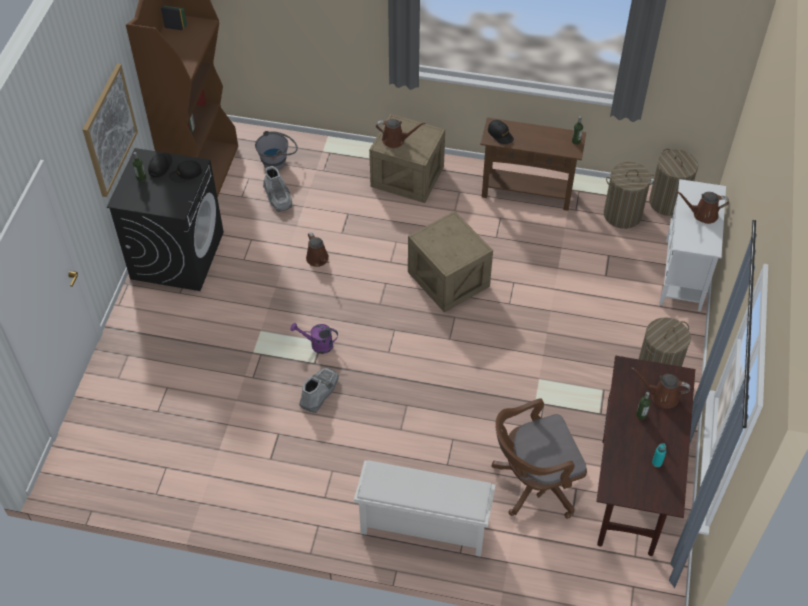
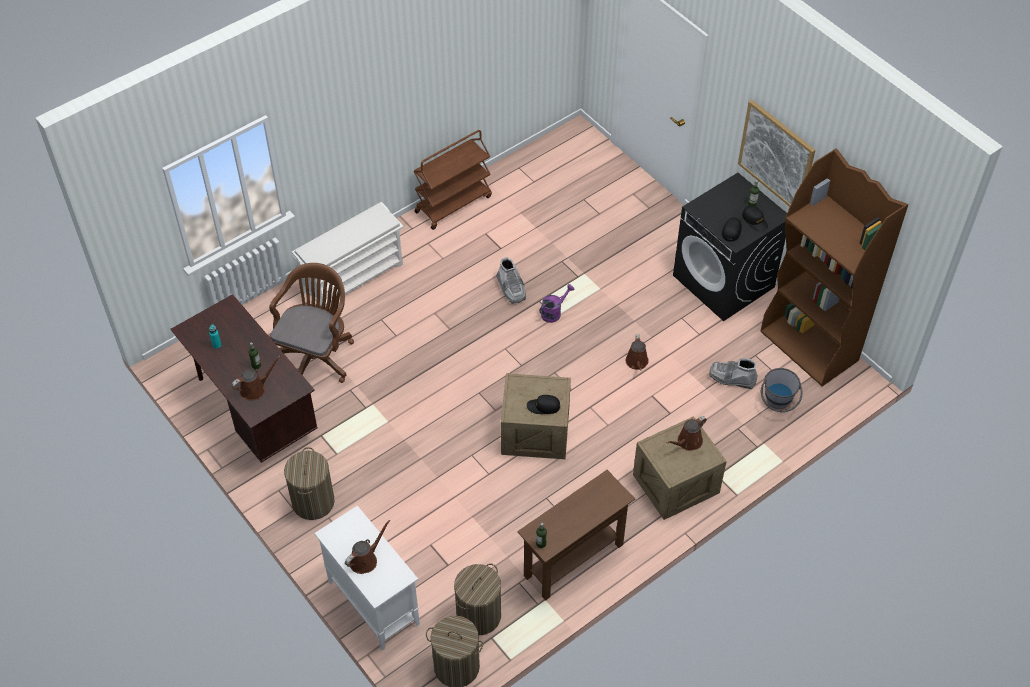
camera: 130 degrees right, 0 degrees up
(254, 514) = (453, 203): none -> brown cart
(318, 259) = (637, 363): brown watering can -> brown watering can turned 105 degrees counterclockwise
(500, 135) = (603, 492): black cap -> black cap (543, 406)

